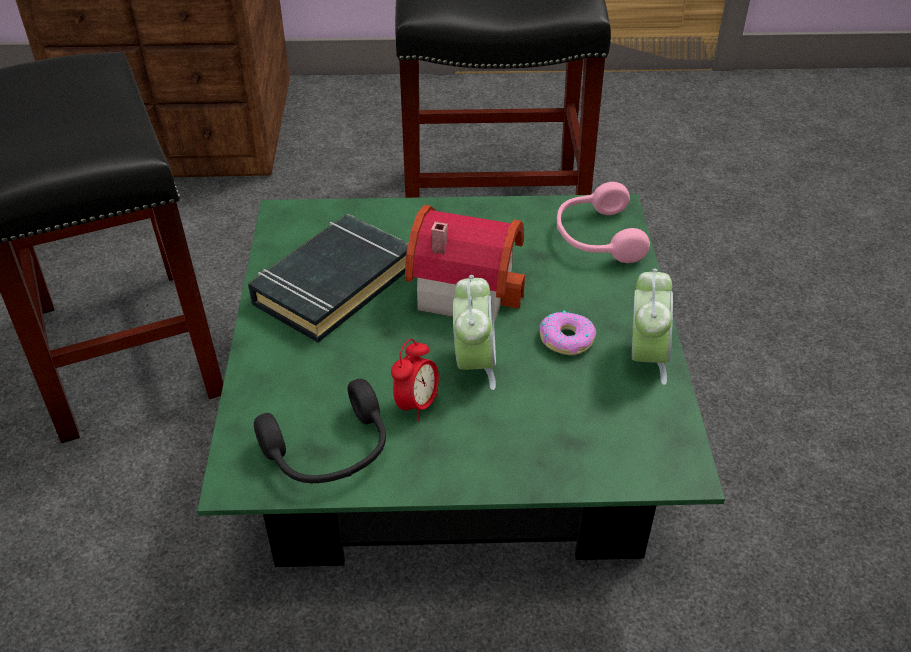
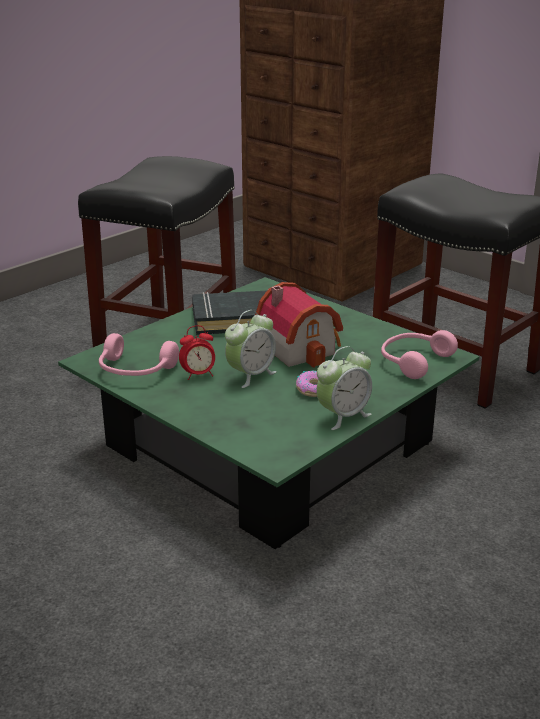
camera: 45 degrees right, 15 degrees down
(330, 452) = (135, 370): black headphones -> pink headphones

